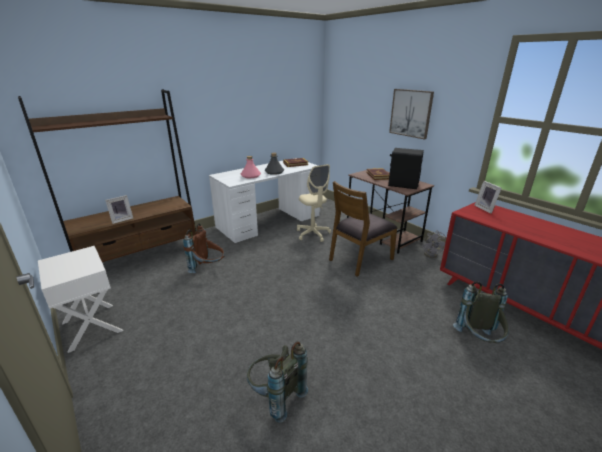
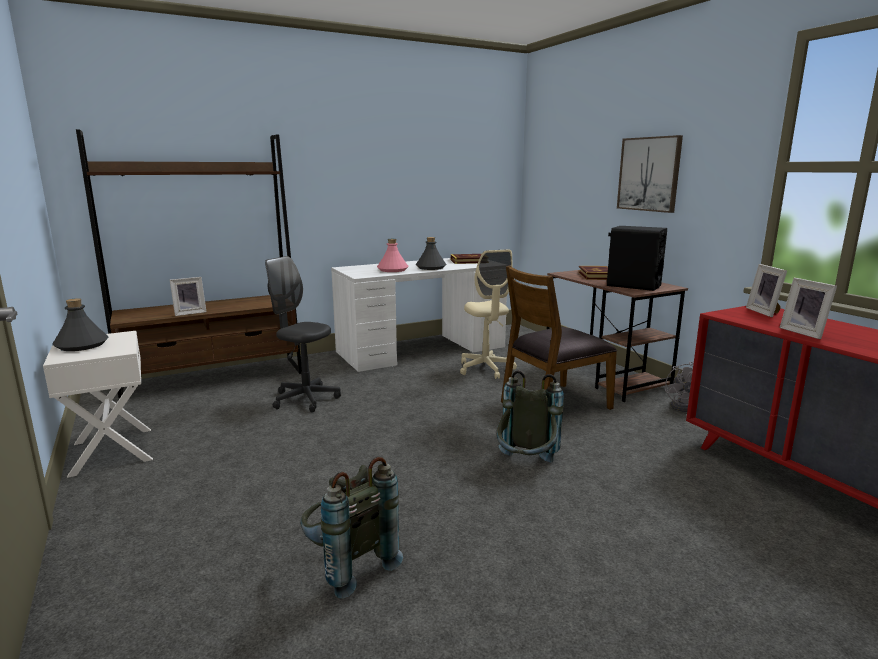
camera: 10 degrees right, 10 degrees down
(61, 265) = (82, 345): none -> grey bottle
(208, 269) = (305, 399): brown backpack -> grey office chair
(478, 341) = (736, 531): grey backpack -> grey backpack (525, 467)
(513, 227) = (805, 332): none -> picture frame

